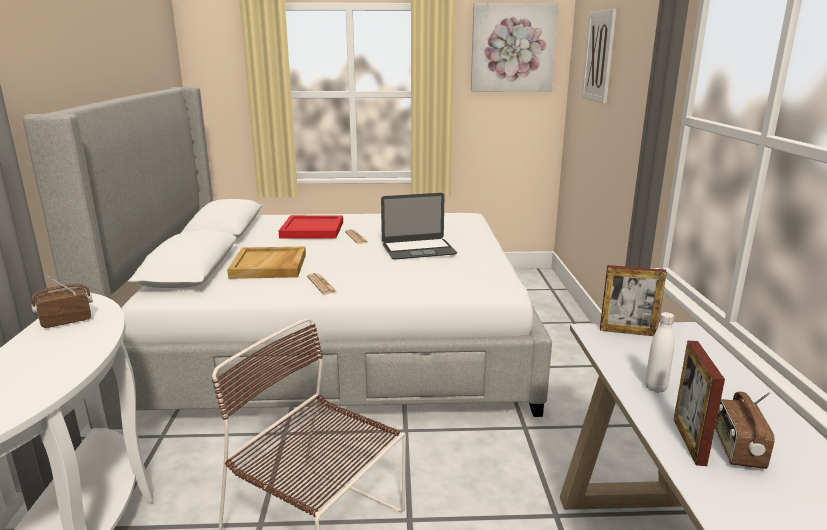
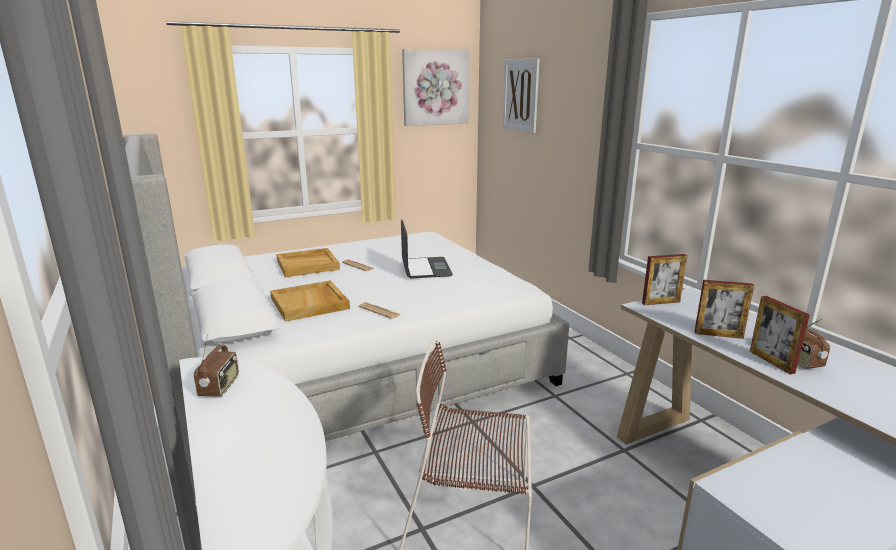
camera: 25 degrees left, 0 degrees up
(66, 321) = (220, 387): radio -> radio turned 150 degrees clockwise
(313, 230) = (308, 265): red tray -> beige tray
(418, 249) = (425, 268): laptop -> laptop turned 60 degrees counterclockwise
(655, 388) = (718, 335): white bottle -> picture frame

